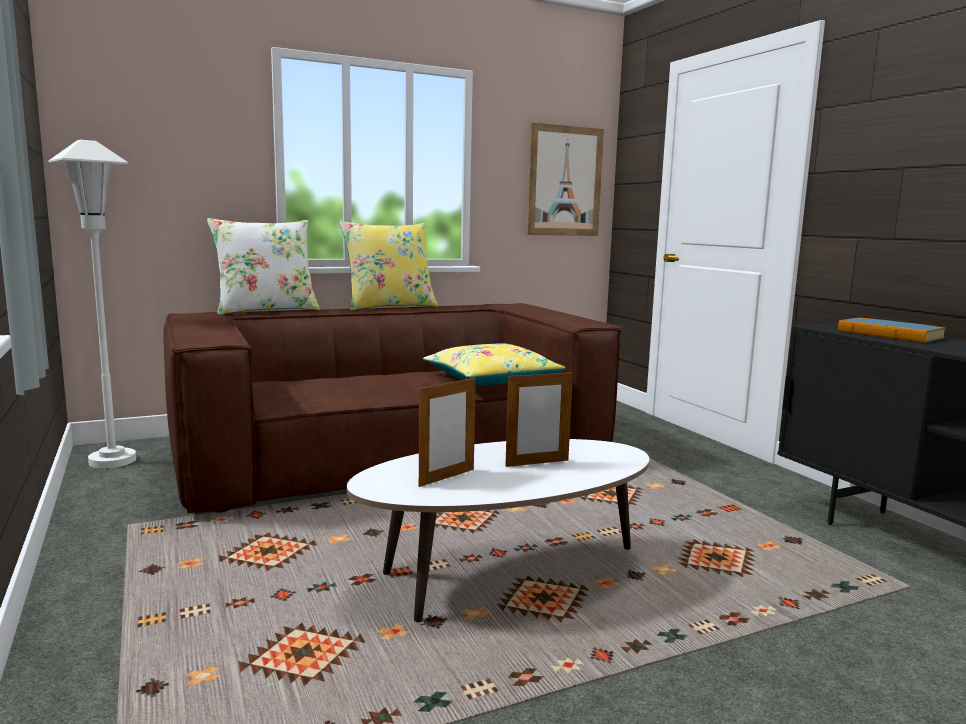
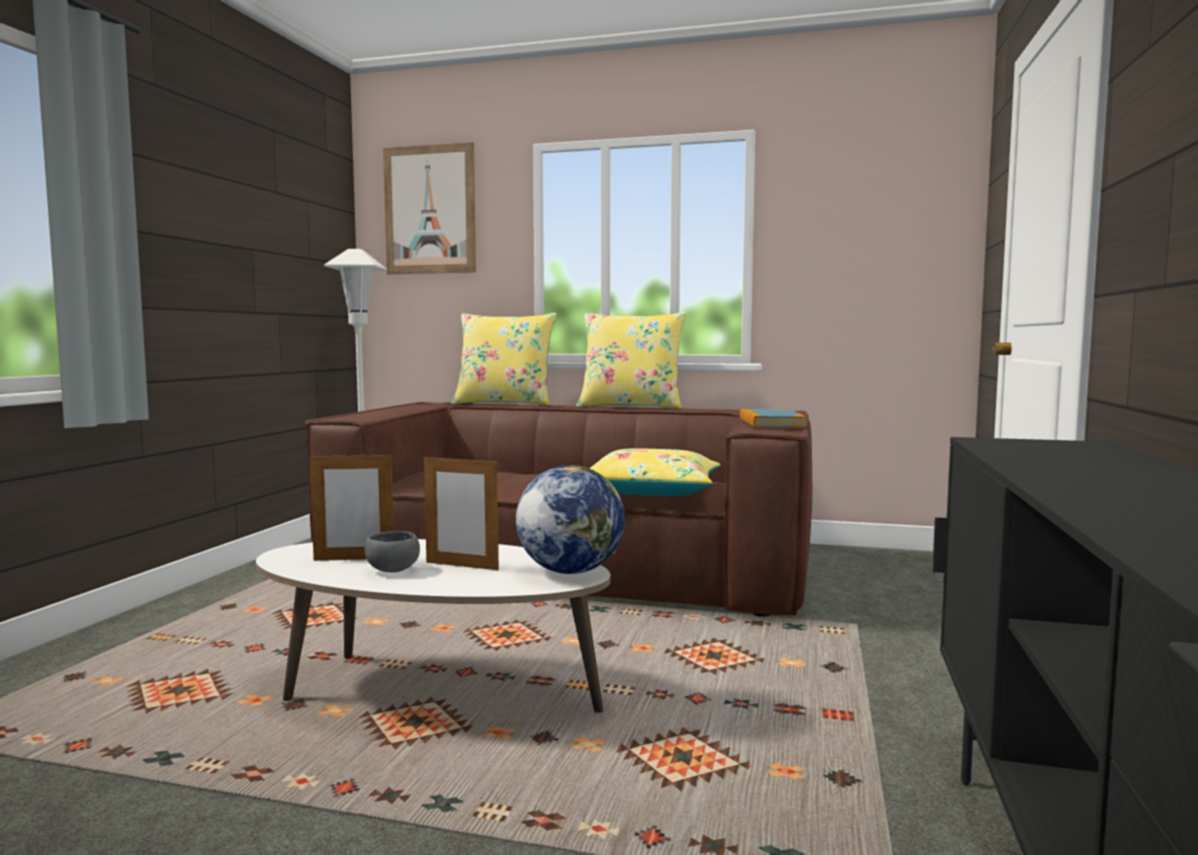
camera: 40 degrees right, 5 degrees down
(266, 310) = (504, 403): white pillow -> yellow pillow
(505, 479) = (392, 571): none -> grey bowl
(564, 181) = (894, 251): picture -> picture (430, 210)
(609, 450) = (570, 571): none -> globe
(889, 334) = (1069, 455): book -> book (771, 423)

